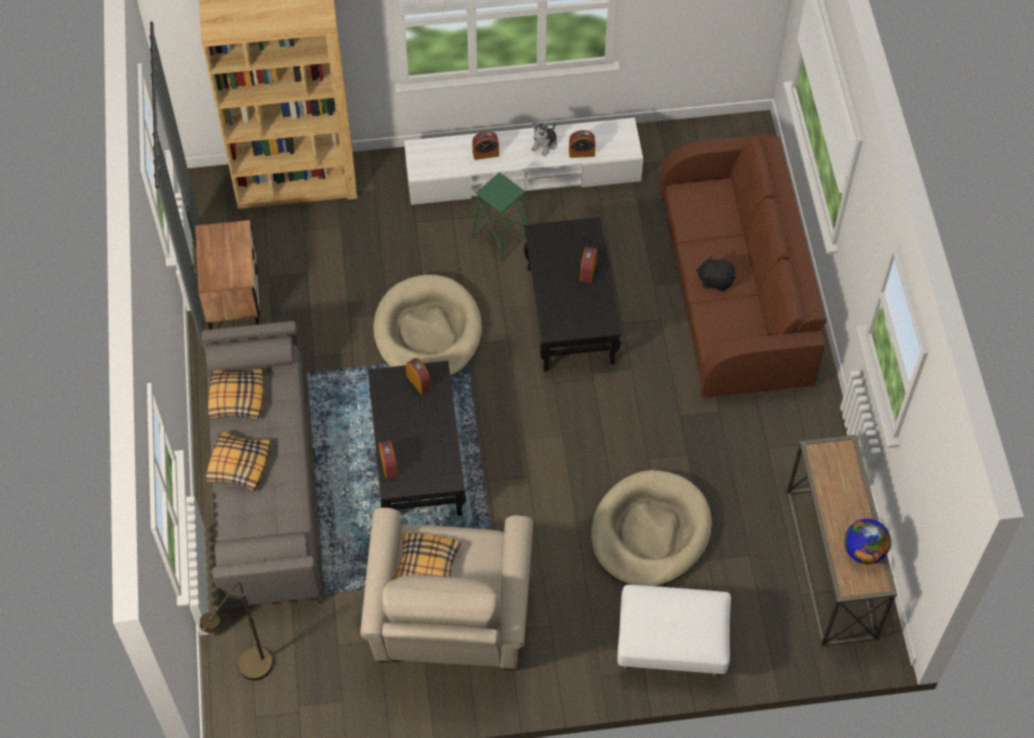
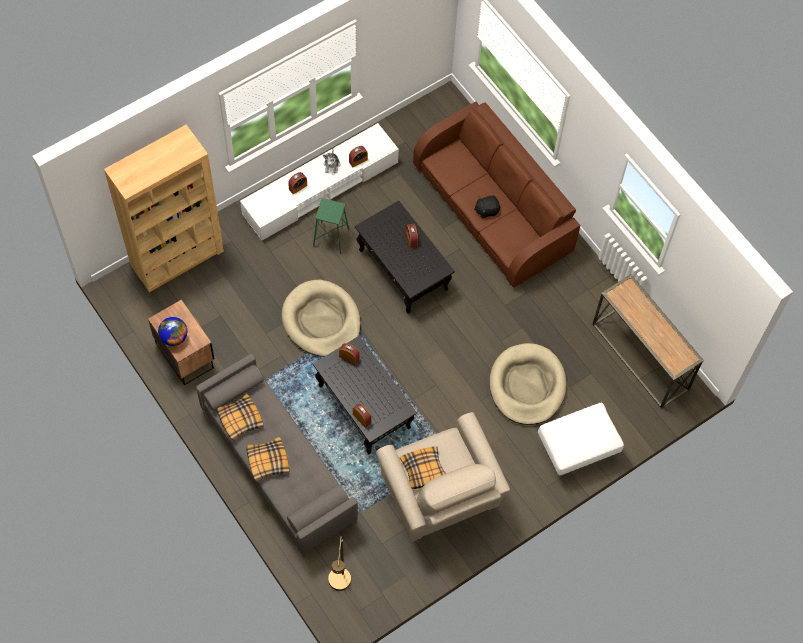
camera: 30 degrees left, 5 degrees up
(863, 551) = (672, 343): globe -> globe (174, 337)

